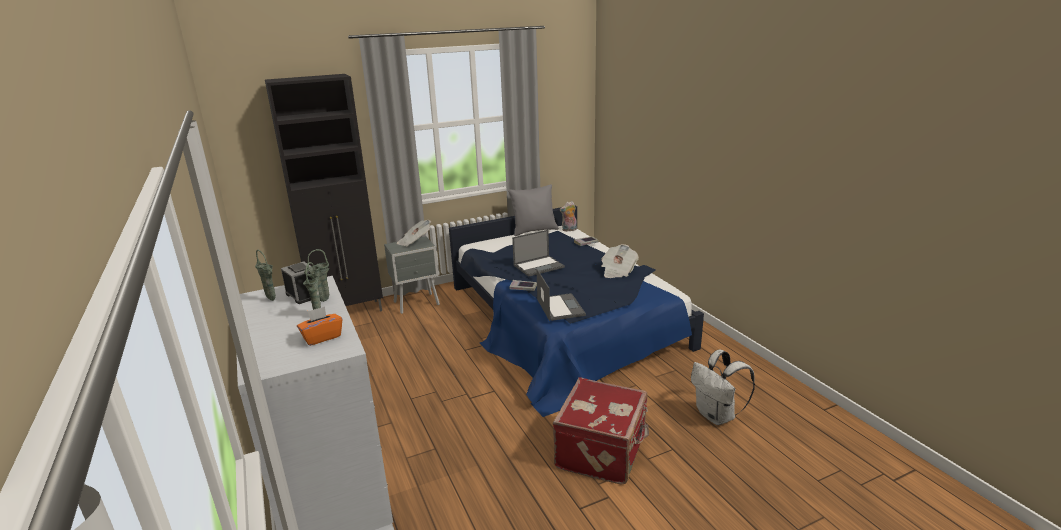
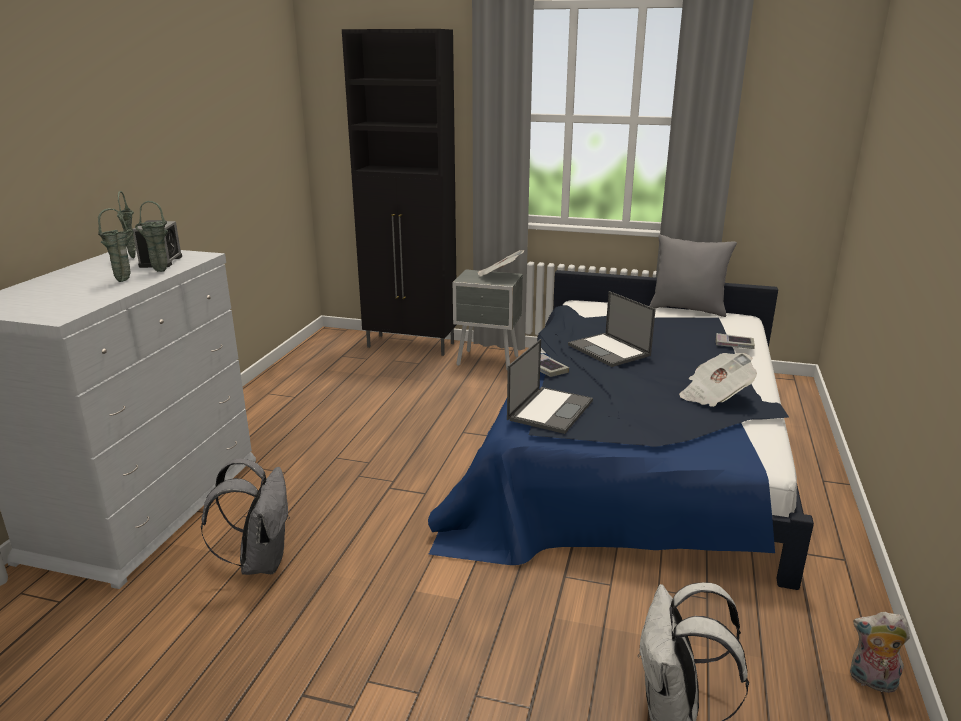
camera: 40 degrees right, 0 degrees up
(322, 337) = (74, 299): orange tissue box -> none
(459, 471) = (260, 561): none -> grey backpack
(539, 266) = (609, 350): laptop -> laptop turned 45 degrees clockwise
(569, 230) = (741, 322): plush toy -> plush toy (871, 681)
(602, 451) = (434, 644): red suitcase -> none

